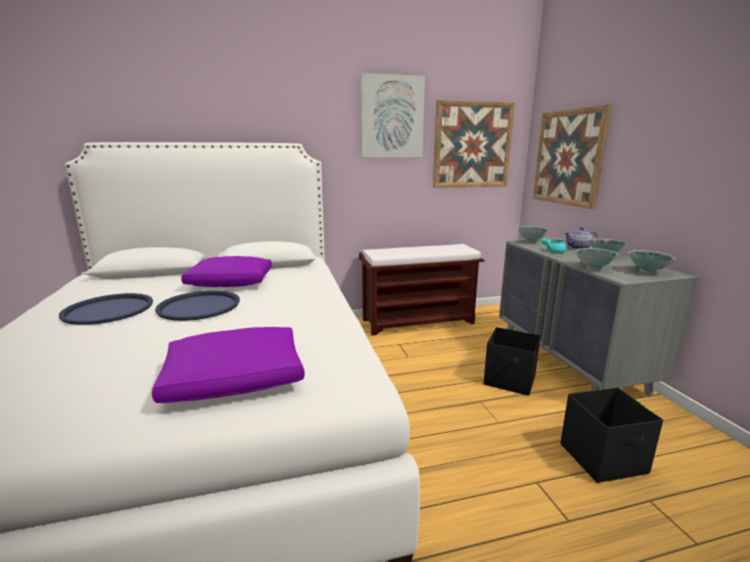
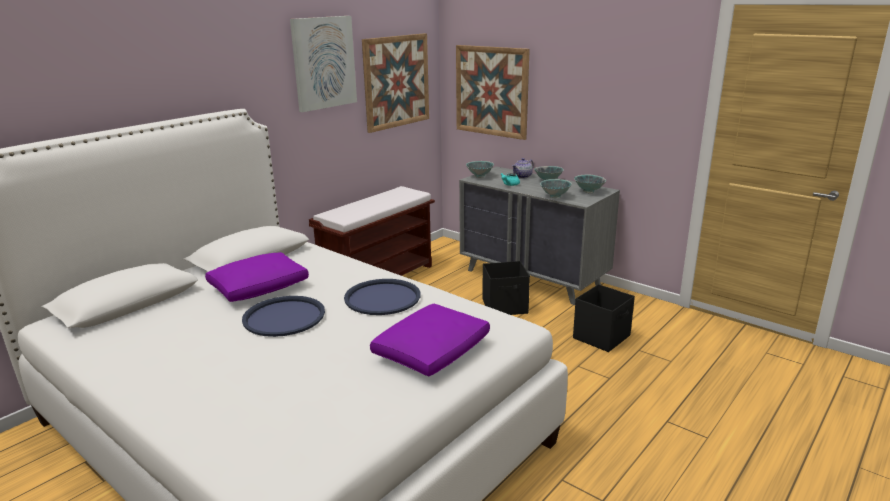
camera: 35 degrees left, 5 degrees up
(108, 310) = (197, 349): blue tray -> blue tray (382, 298)

